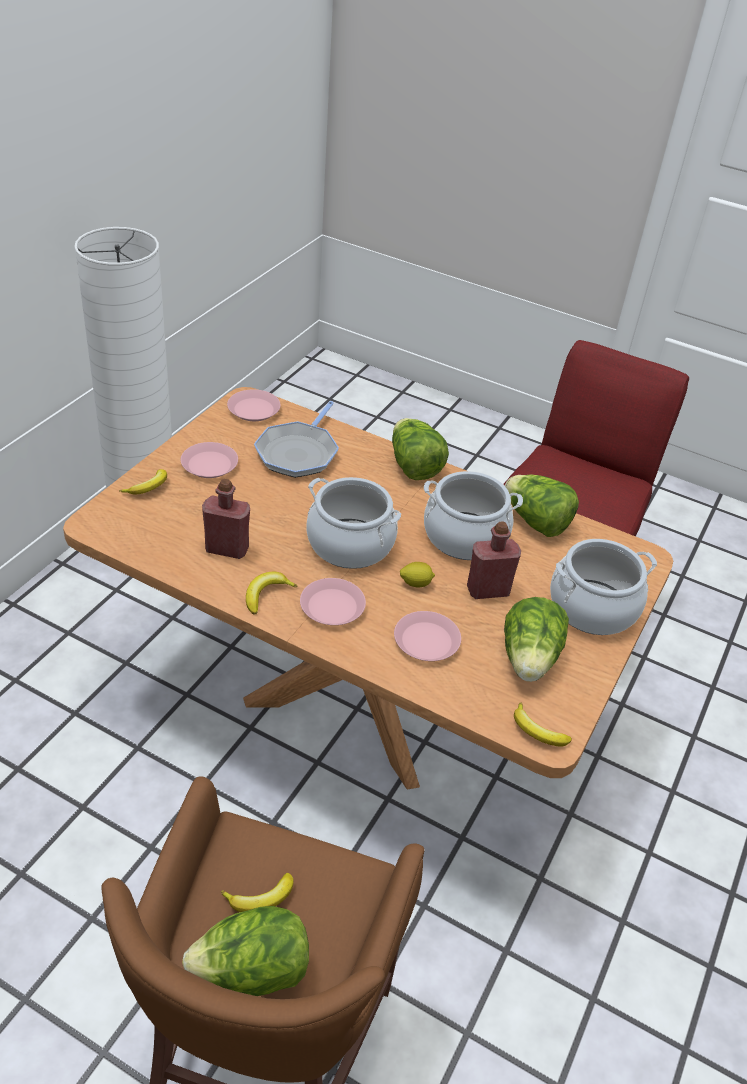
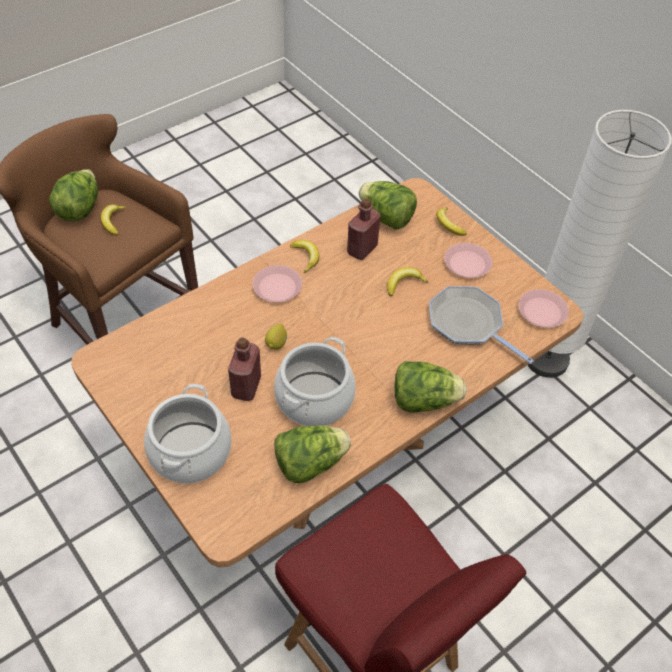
camera: 115 degrees right, 10 degrees up
(350, 544) = (338, 319): cooking pot -> none
(426, 641) = (217, 327): pink plate -> none
(529, 660) = (166, 380): lettuce -> lettuce (386, 217)
(537, 732) = (106, 355): banana -> banana (403, 283)

